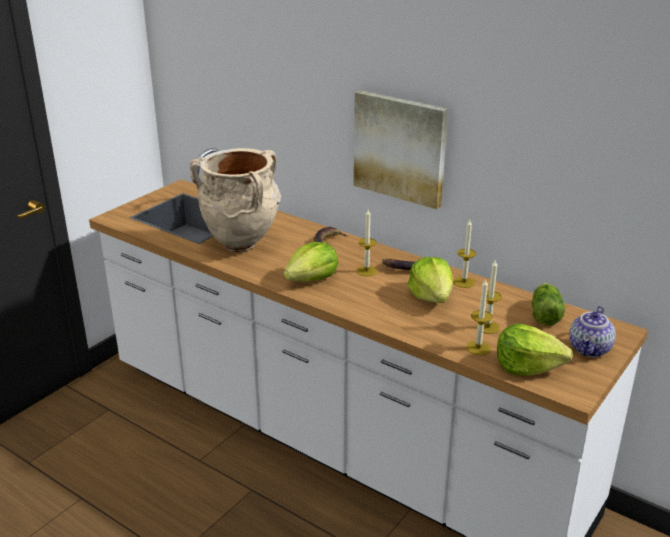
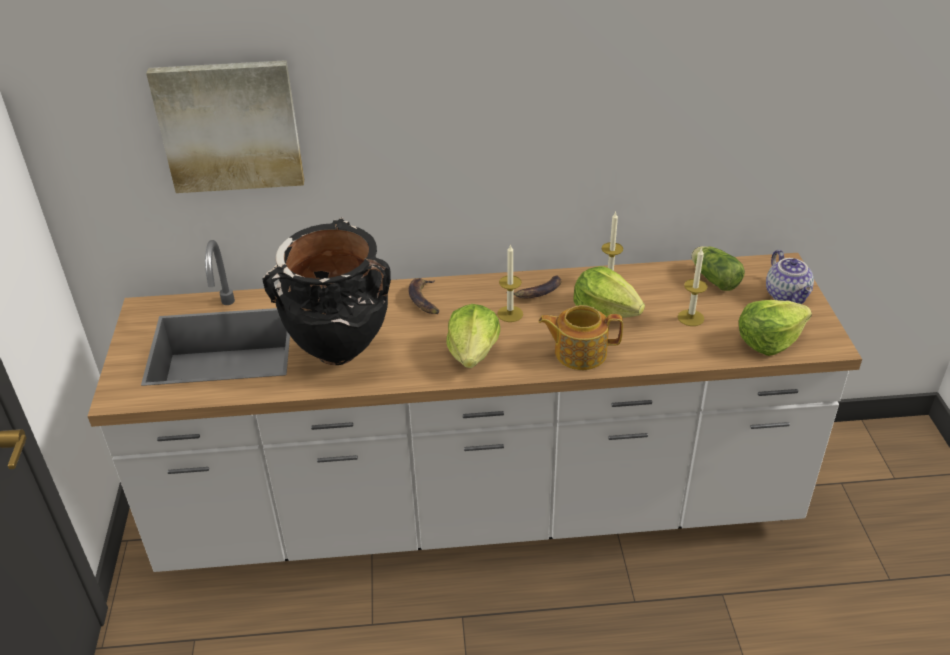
camera: 40 degrees left, 10 degrees up
(242, 245) = (340, 350): beige vase -> black vase
(376, 309) = (579, 352): none -> teapot
(400, 148) = (492, 157): picture -> picture (230, 126)
(478, 348) = (712, 344): candle -> none

